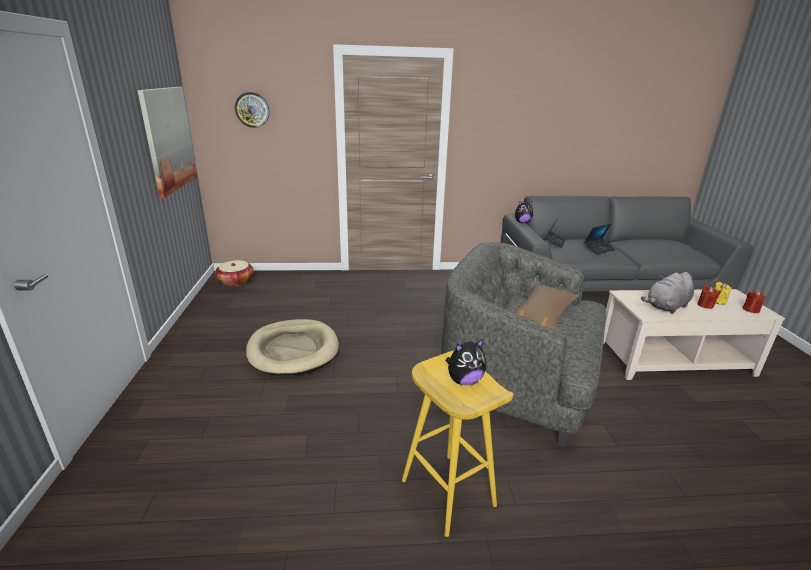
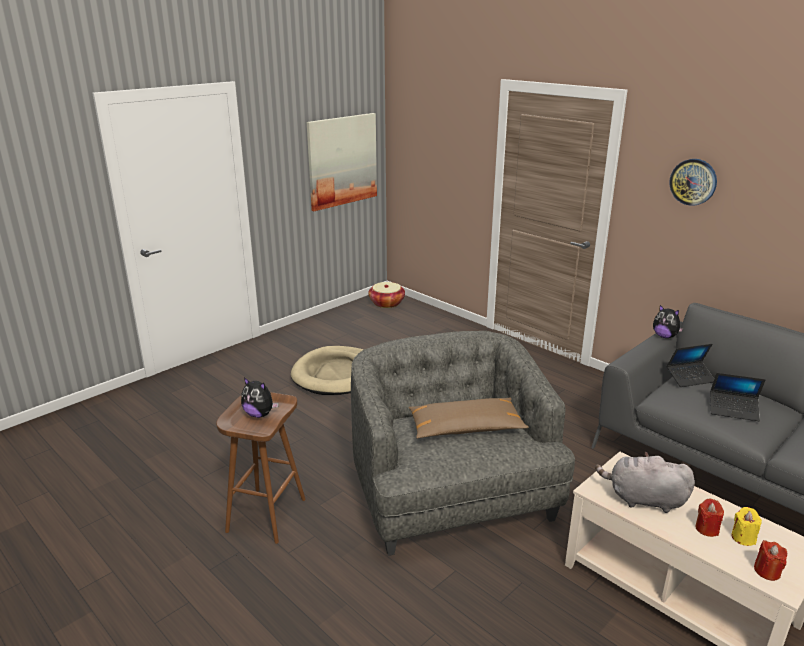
camera: 50 degrees right, 0 degrees up
(252, 110) = (429, 139): wall clock -> wall clock (693, 182)
(446, 492) = (266, 514): yellow stool -> brown stool

